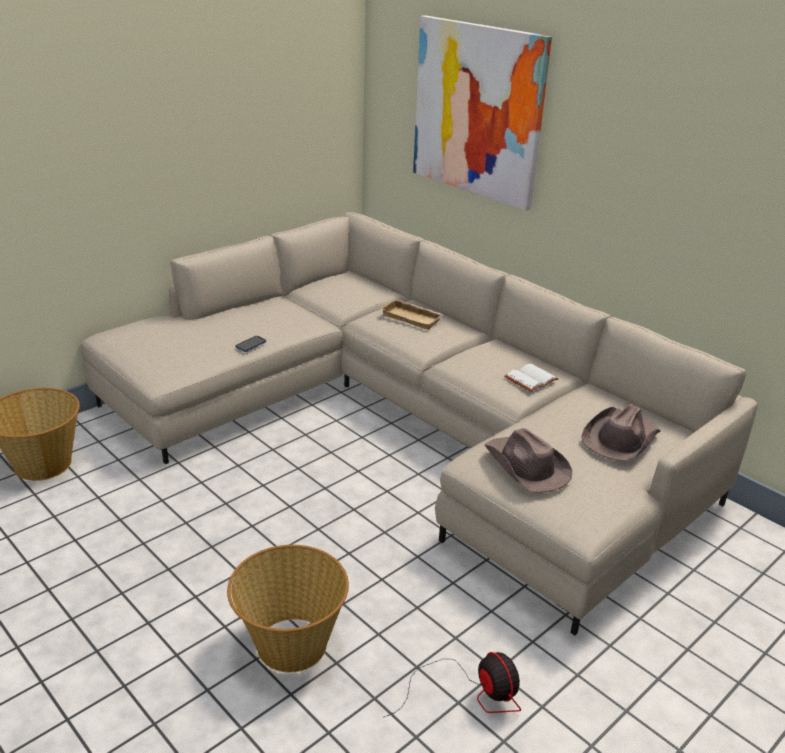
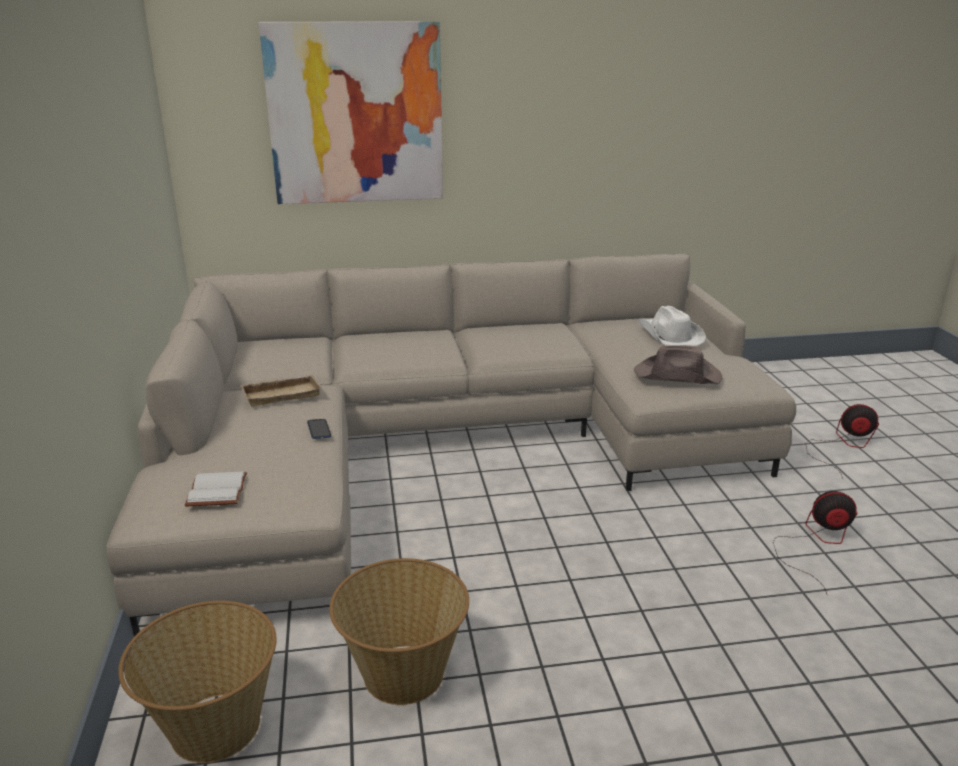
camera: 55 degrees left, 5 degrees down
(290, 645) = (713, 617): basket -> basket (403, 675)
(413, 318) = (387, 343): beige tray -> beige tray (282, 394)
(530, 378) = (552, 334): white book -> white book (215, 490)
(620, 438) = (669, 335): brown hat -> white hat
(713, 679) = (843, 446): none -> fan

